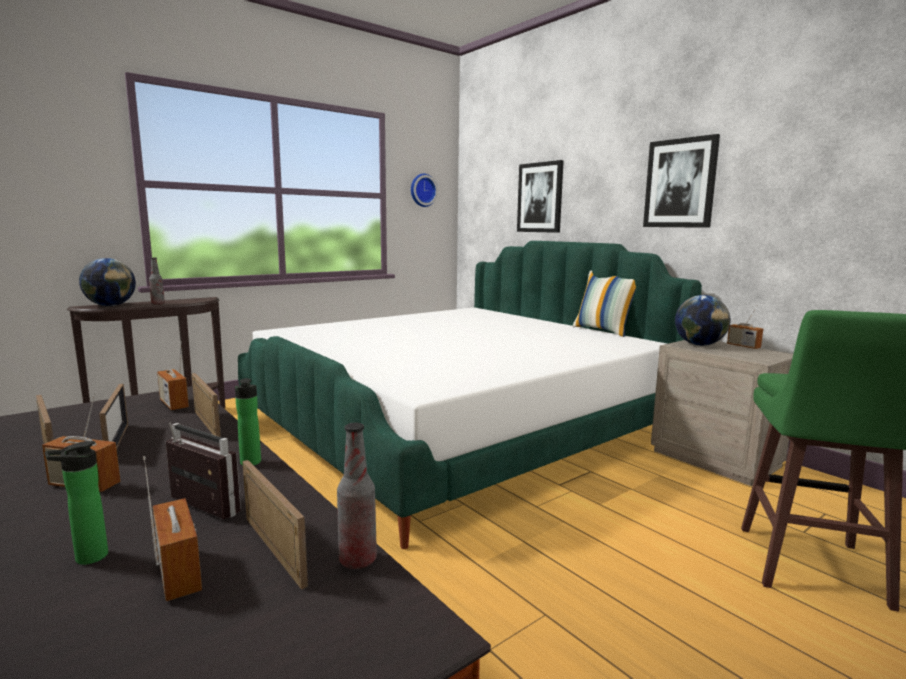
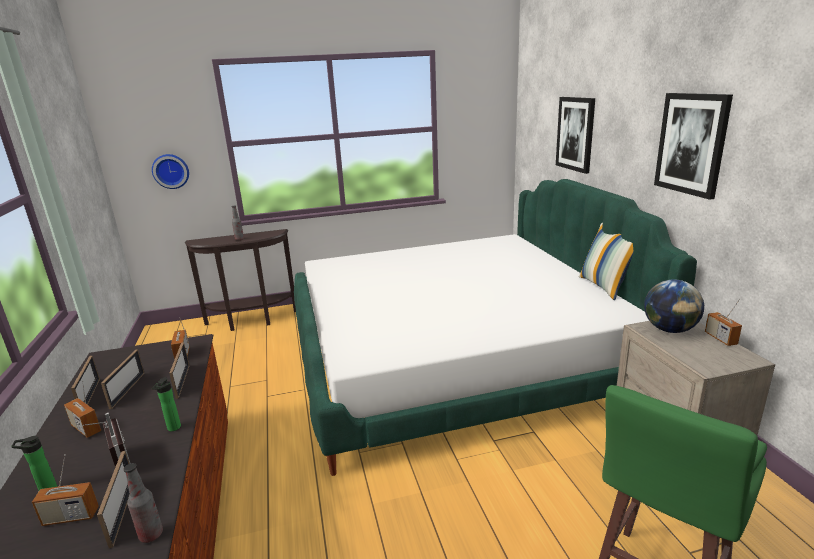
camera: 25 degrees right, 10 degrees up
(110, 305) = (209, 241): globe -> none
(179, 574) = (71, 517): radio -> radio turned 90 degrees clockwise
(422, 190) = (476, 118): wall clock -> wall clock (171, 171)

